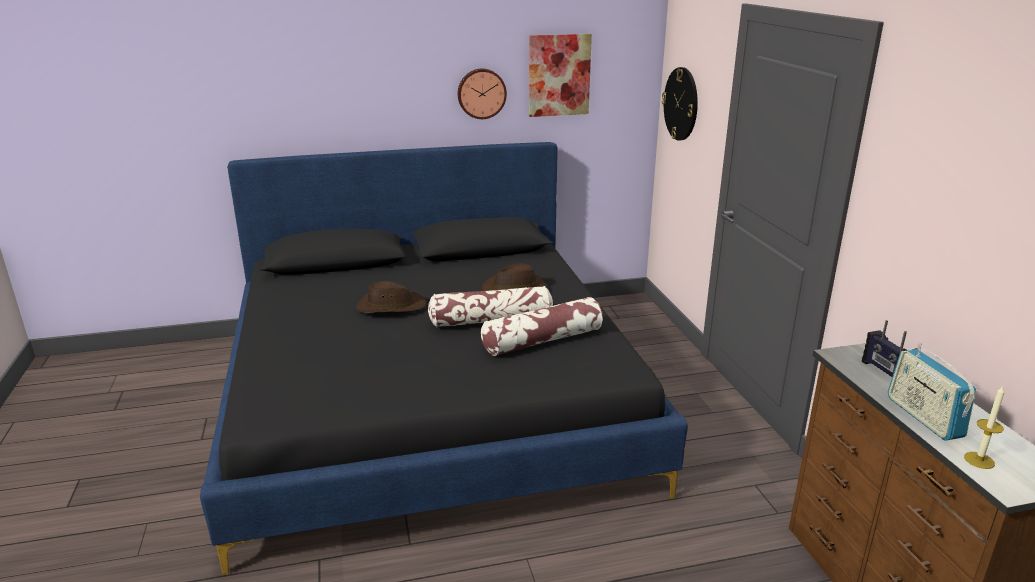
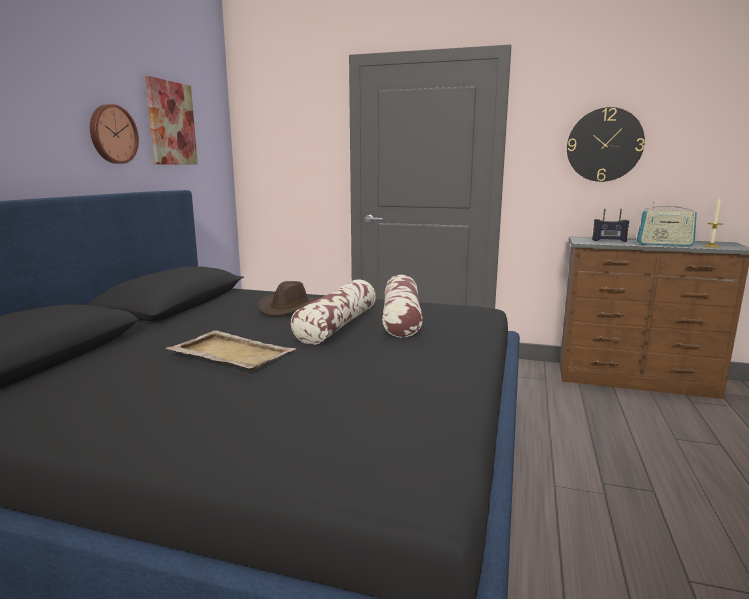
camera: 60 degrees left, 10 degrees down
(390, 306) = (231, 353): brown hat -> beige tray
(681, 104) = (273, 151): wall clock -> wall clock (604, 145)

